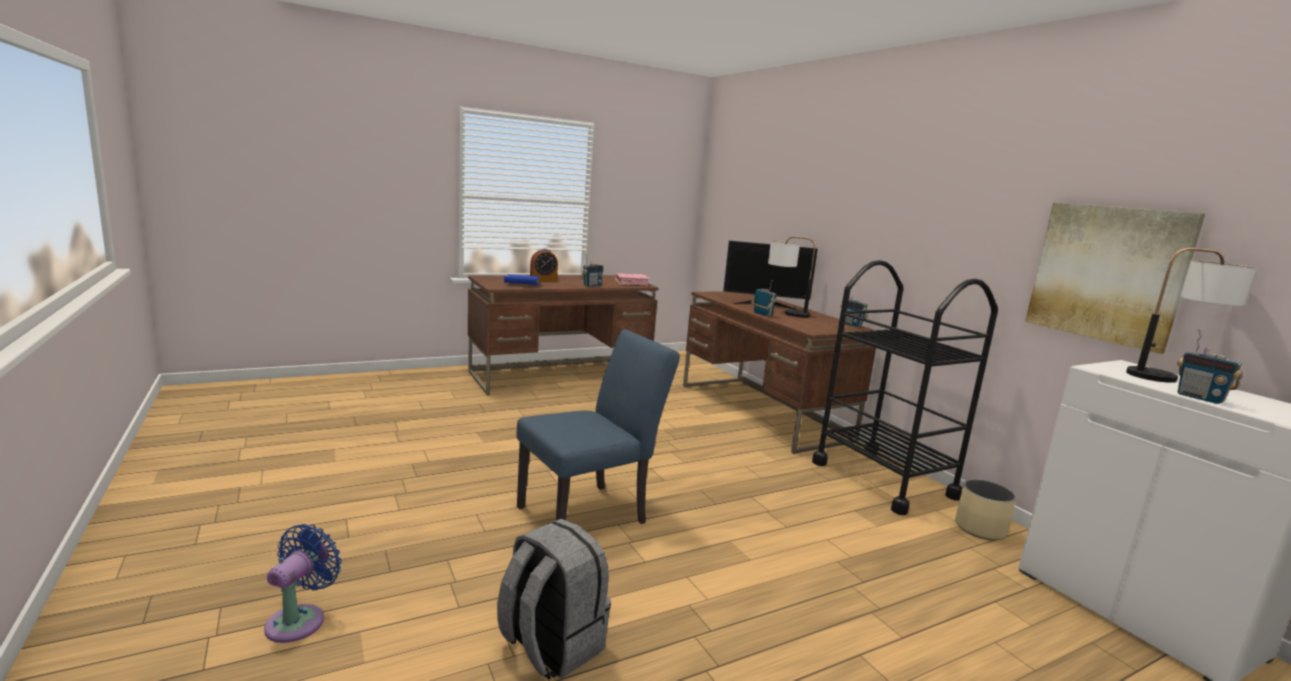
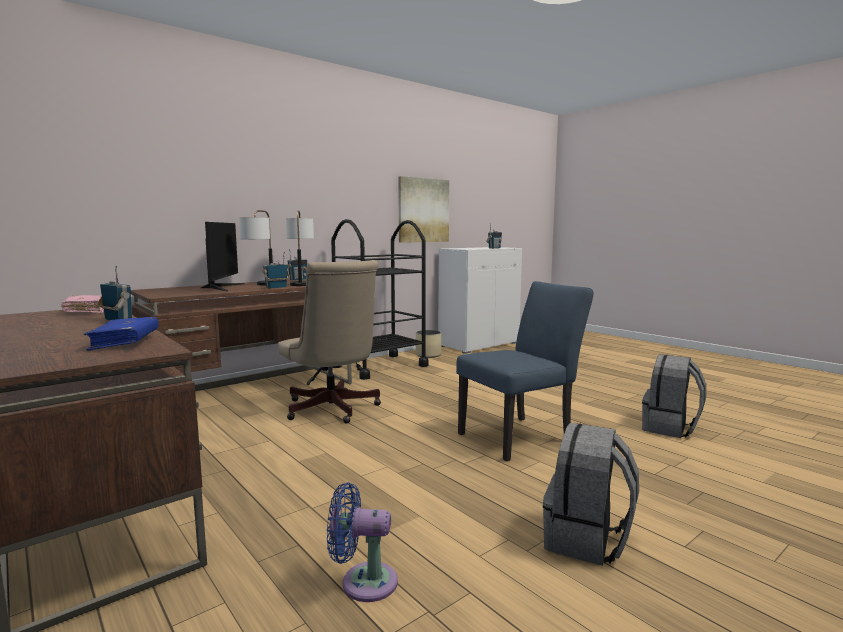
camera: 100 degrees left, 5 degrees down
(300, 620) = (800, 508): blue fan -> blue fan (363, 582)
(397, 485) = (587, 540): none -> grey backpack
(543, 280) = (60, 338): alarm clock -> none
(590, 513) = (521, 436): blue chair -> blue chair turned 105 degrees clockwise
(702, 437) = (332, 410): none -> beige office chair
(1172, 378) = (465, 248): table lamp -> table lamp (301, 283)

